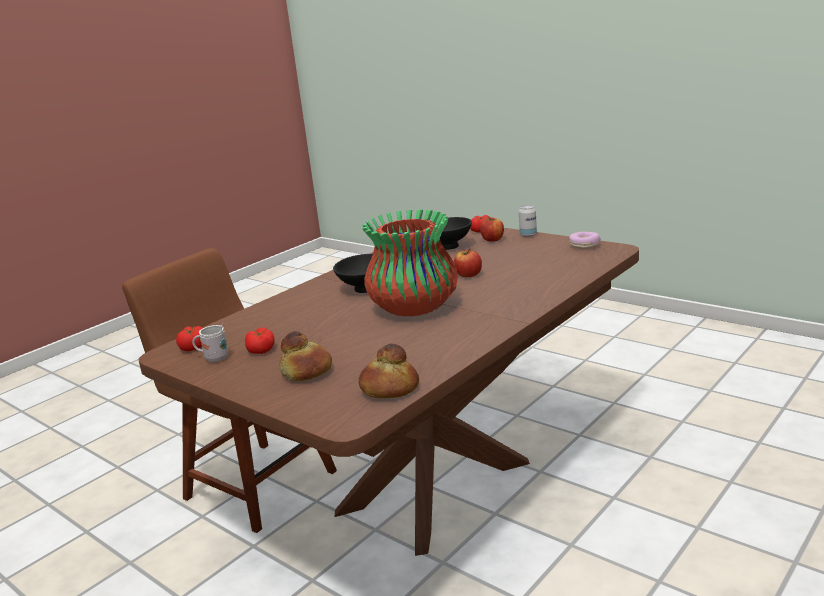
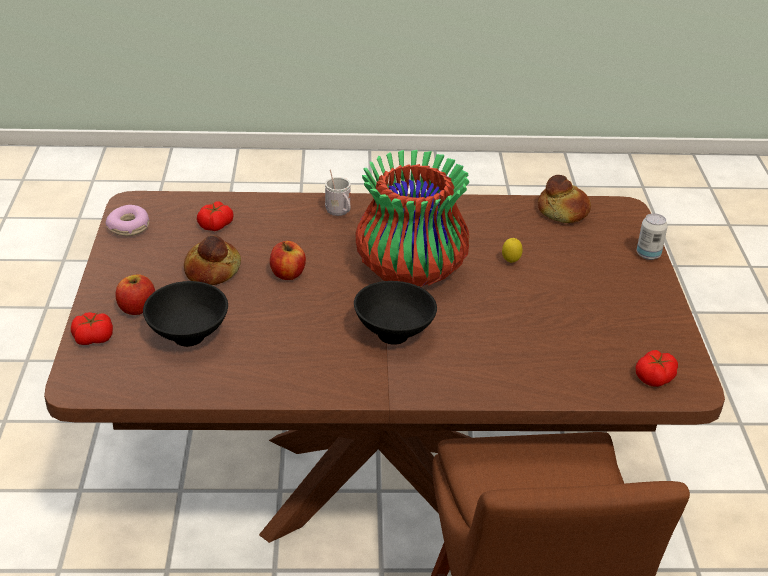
camera: 135 degrees left, 15 degrees up
(213, 358) = (651, 342): white mug -> white mug (339, 213)
(261, 349) = (598, 321): tomato -> tomato (215, 225)
(306, 372) = (594, 267): bread -> bread (213, 271)
(366, 342) = (510, 262): none -> lemon
(528, 235) = (101, 284): can -> can (648, 255)

